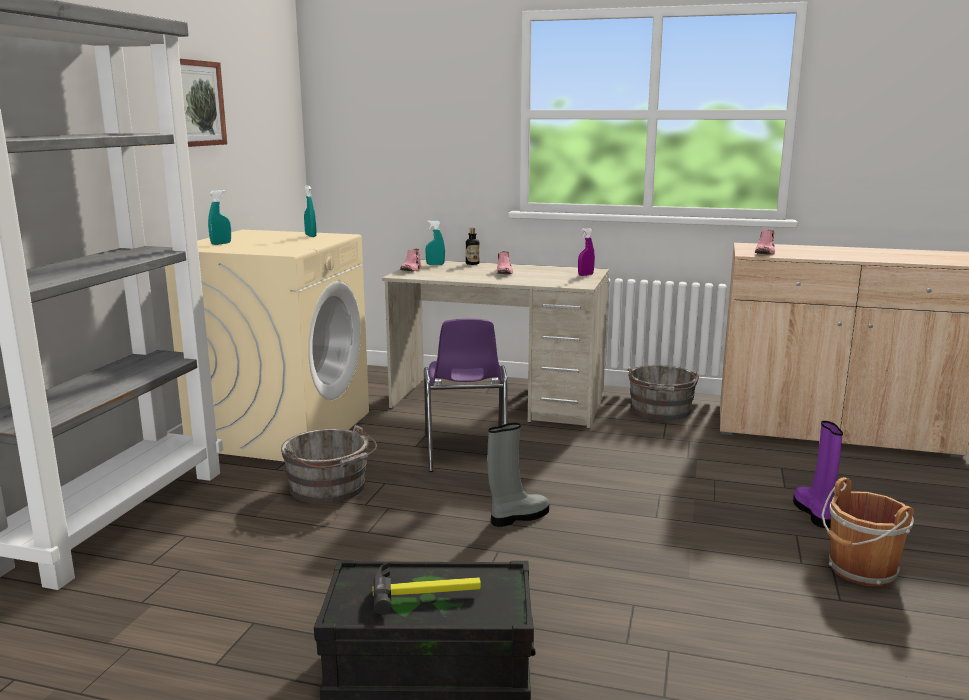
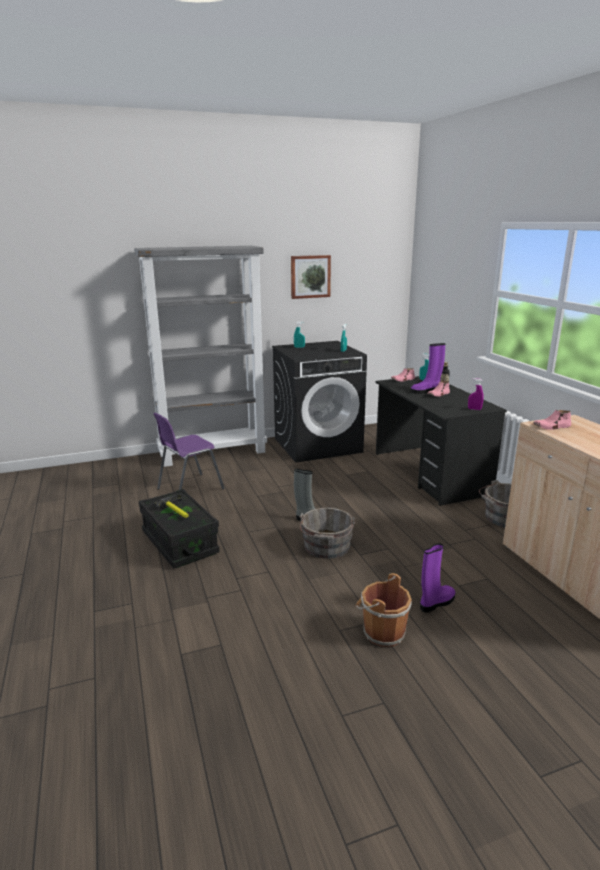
camera: 55 degrees right, 5 degrees up
(282, 429) = (318, 445): beige washing machine -> black washing machine
(330, 489) = (281, 475): grey bucket -> grey bucket (326, 547)
(465, 453) = (357, 487): purple chair -> purple chair (189, 489)
(479, 272) = (426, 391): none -> purple boot
(498, 402) = (429, 473): beige desk -> black desk

